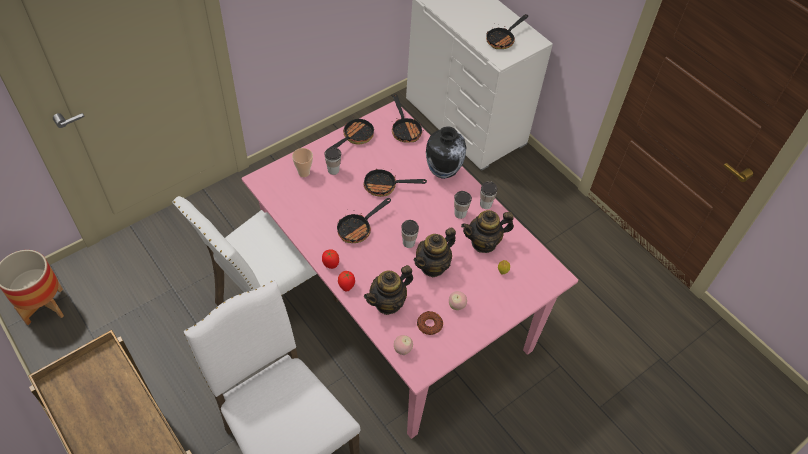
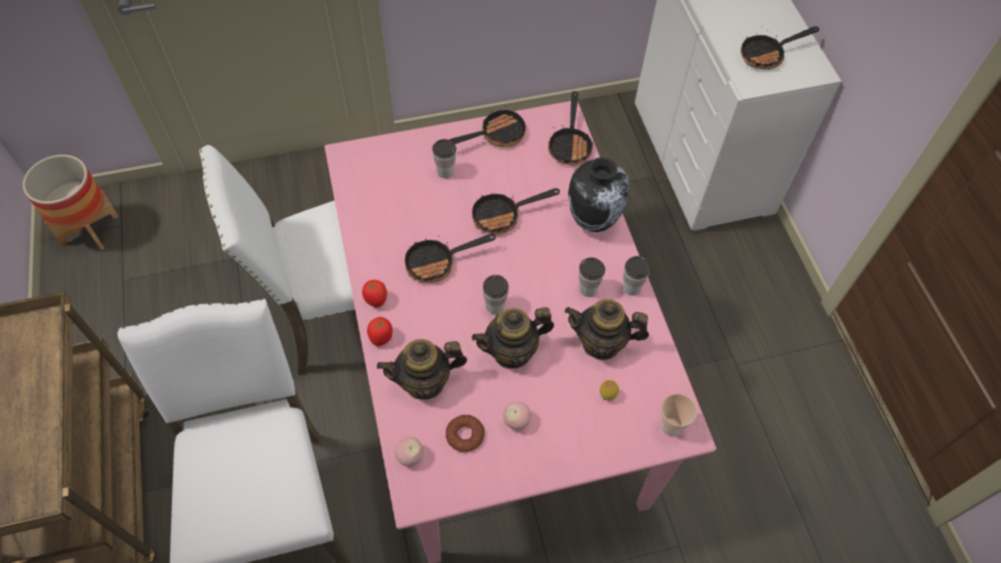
camera: 25 degrees right, 5 degrees up
(304, 172) = (405, 163): cup -> cup (670, 426)
(385, 186) = (503, 216): frying pan -> frying pan turned 45 degrees counterclockwise

